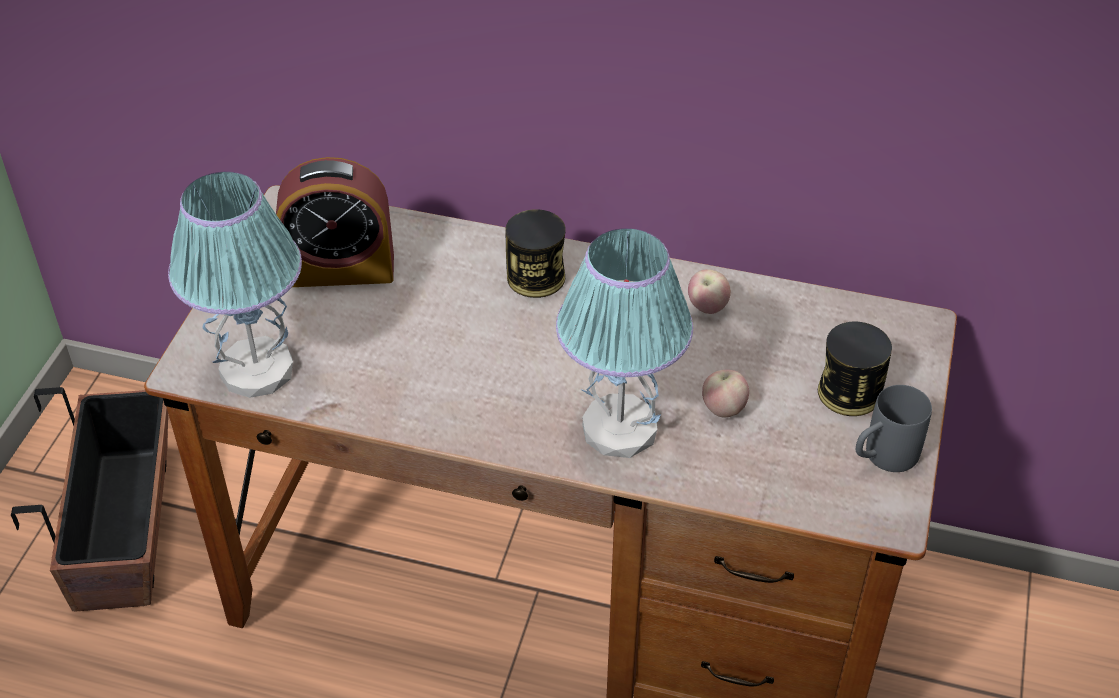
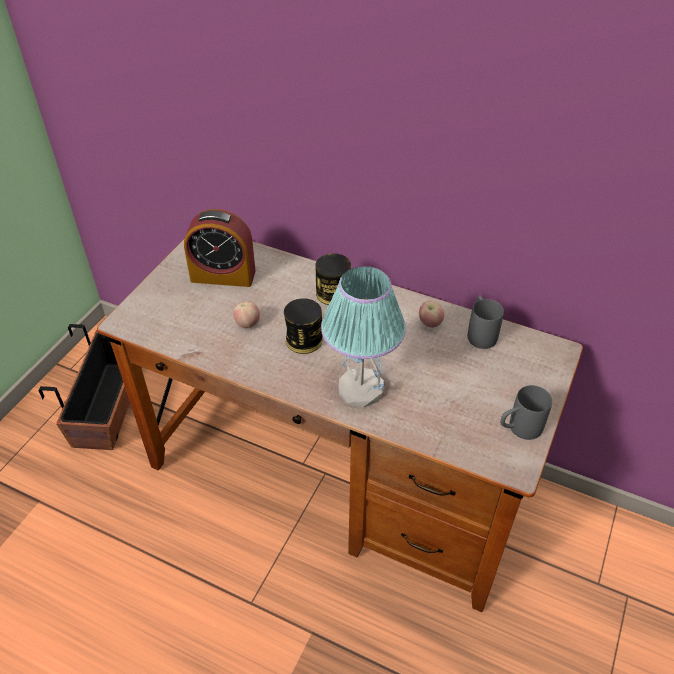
camera: 10 degrees right, 0 degrees up
(258, 369) = (161, 326): table lamp -> none
(723, 409) = (426, 385): apple -> apple (247, 324)
(791, 313) = (480, 333): none -> grey mug
(849, 392) = (506, 385): can -> can (304, 340)

